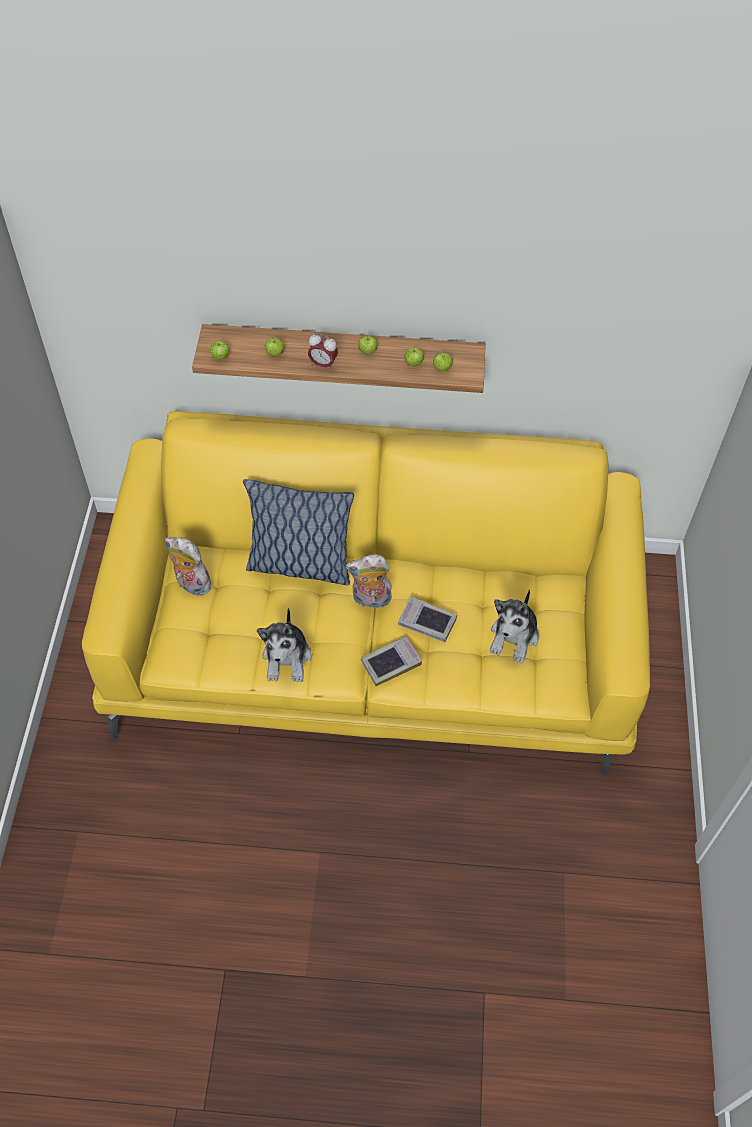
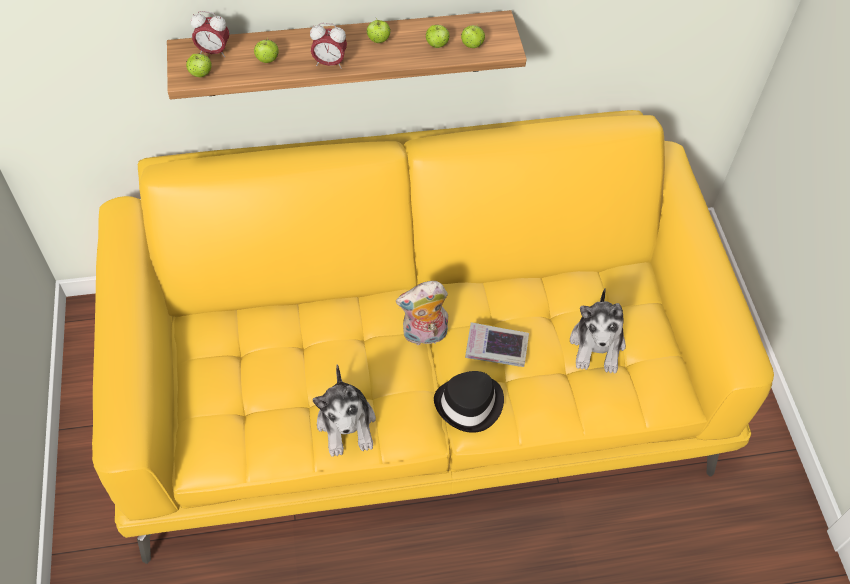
camera: 15 degrees left, 0 degrees up
(190, 584) = (208, 359): plush toy -> none
(235, 340) = (213, 52): none -> alarm clock
(299, 564) = (331, 311): pillow -> none
(391, 663) = (470, 404): book -> black hat

